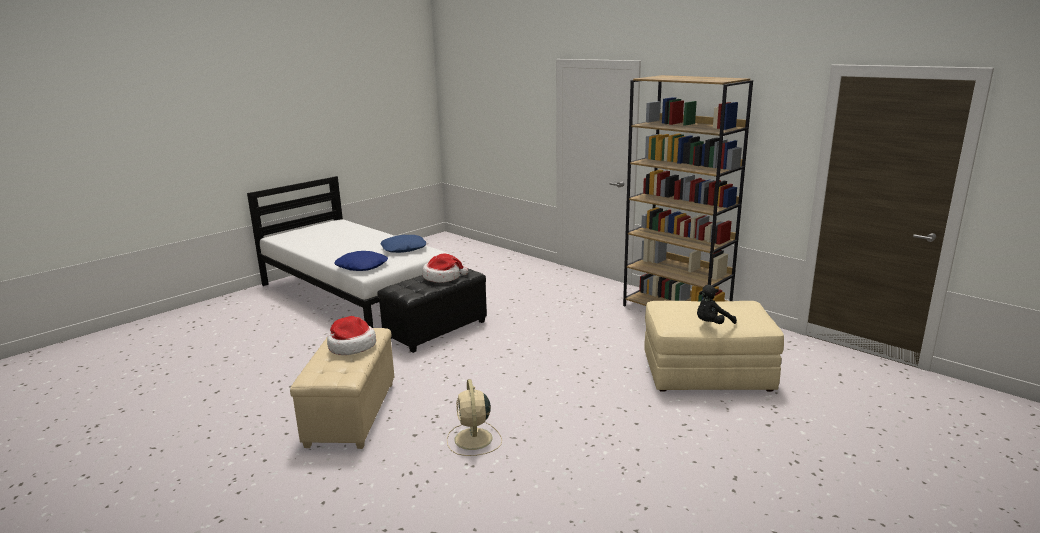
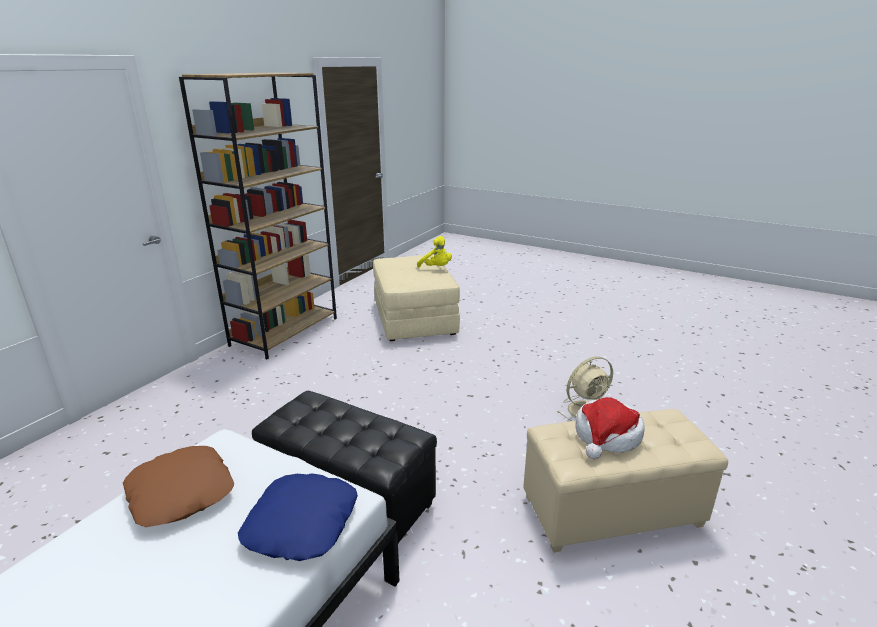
camera: 105 degrees left, 5 degrees up
(404, 249) = (182, 492): blue pillow -> brown pillow
(443, 277) = (332, 419): hat -> none
(712, 324) = (436, 268): black plush toy -> yellow plush toy

